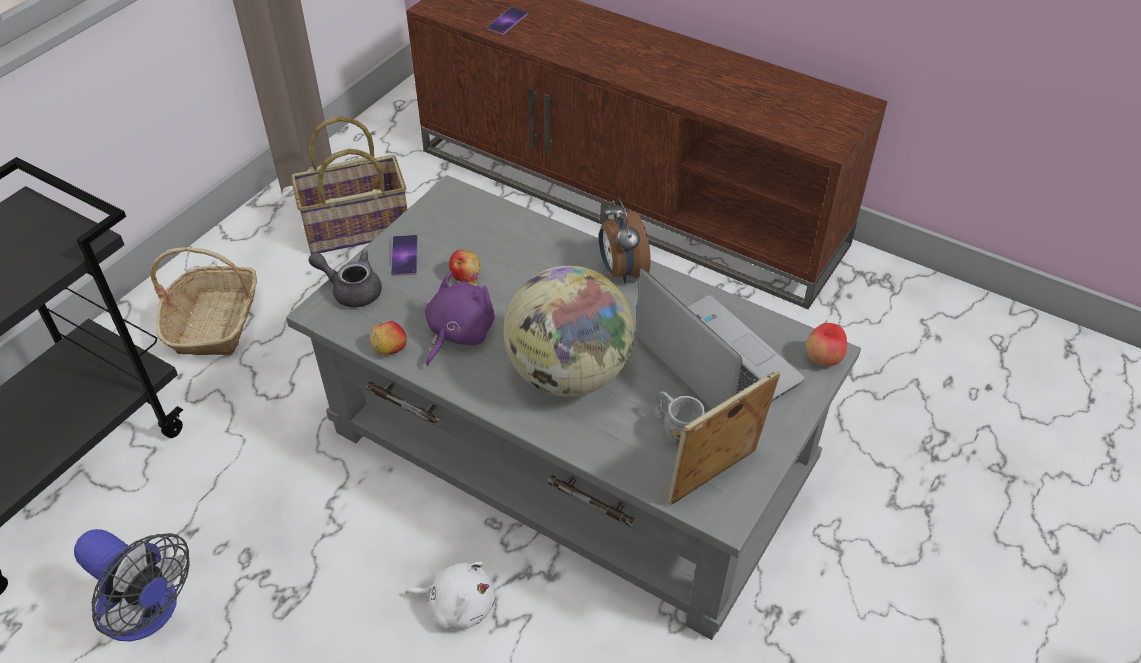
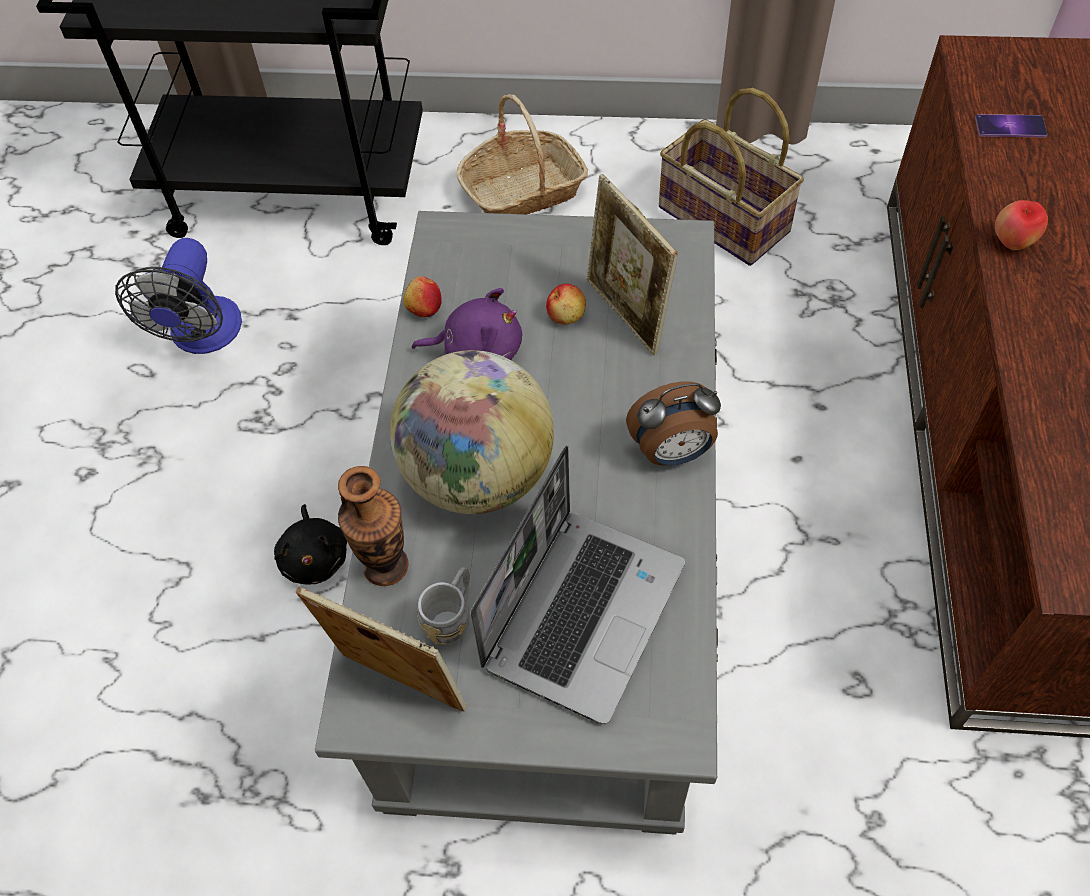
camera: 65 degrees right, 10 degrees up
(351, 290) = (484, 237): grey teapot -> none
(404, 255) = (560, 251): phone -> none
(458, 605) = (315, 557): white plush toy -> black plush toy
(491, 246) = (626, 315): none -> picture frame
(611, 454) = (386, 566): none -> vase
(621, 271) = (672, 452): alarm clock -> alarm clock turned 150 degrees counterclockwise
(823, 360) = (662, 737): apple -> apple (1012, 243)

